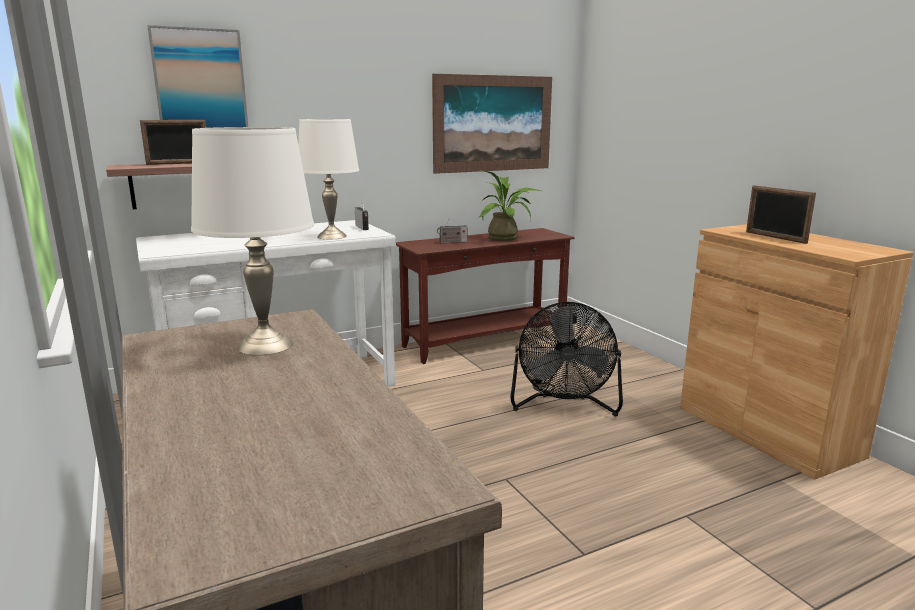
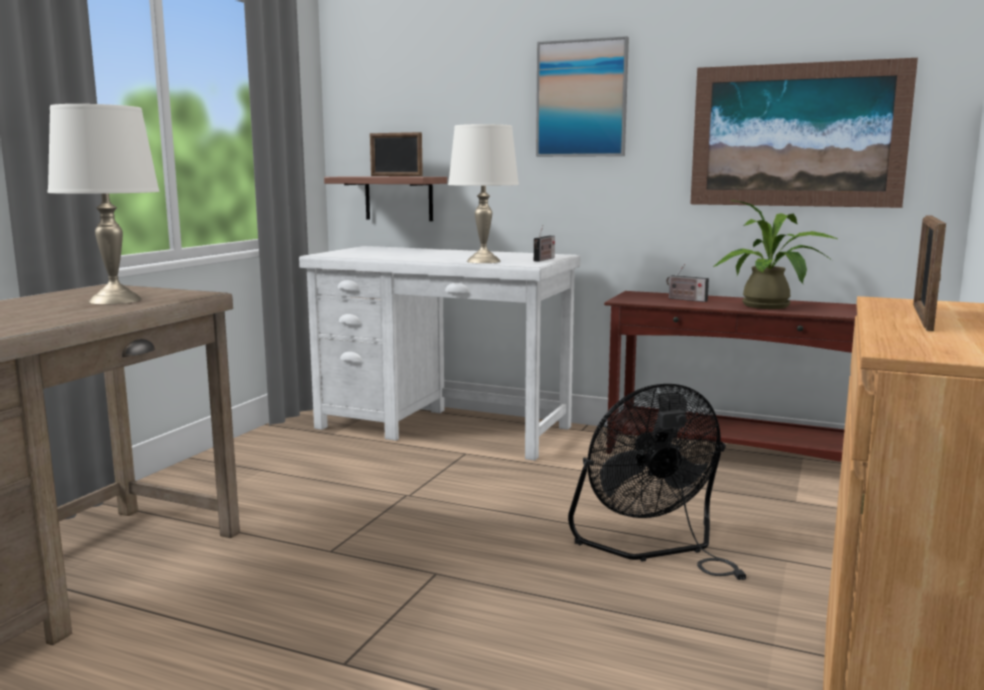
camera: 50 degrees right, 5 degrees down
(200, 83) = (431, 96): picture -> picture (581, 99)
(560, 403) = (664, 545): black fan -> black fan turned 105 degrees clockwise

